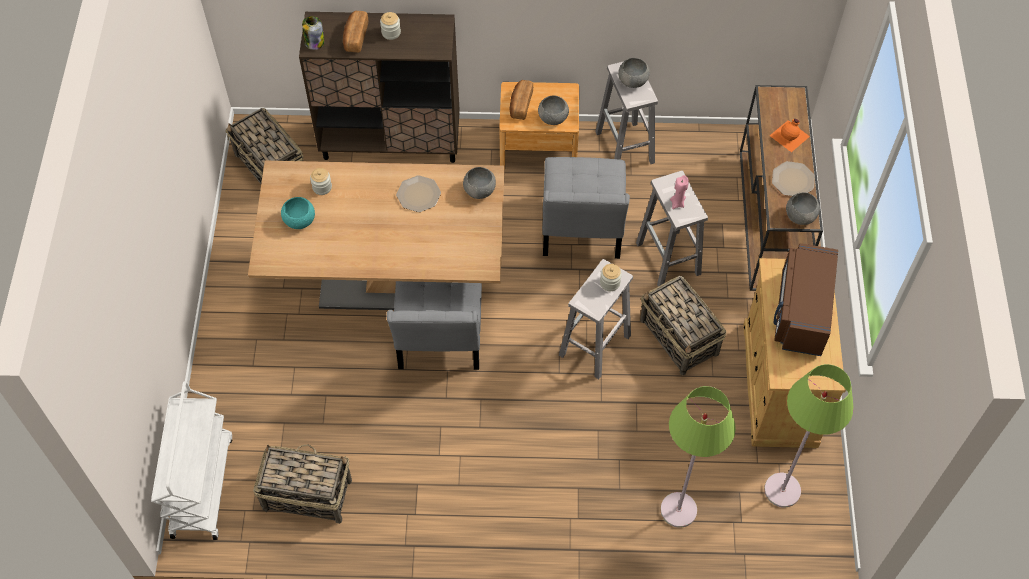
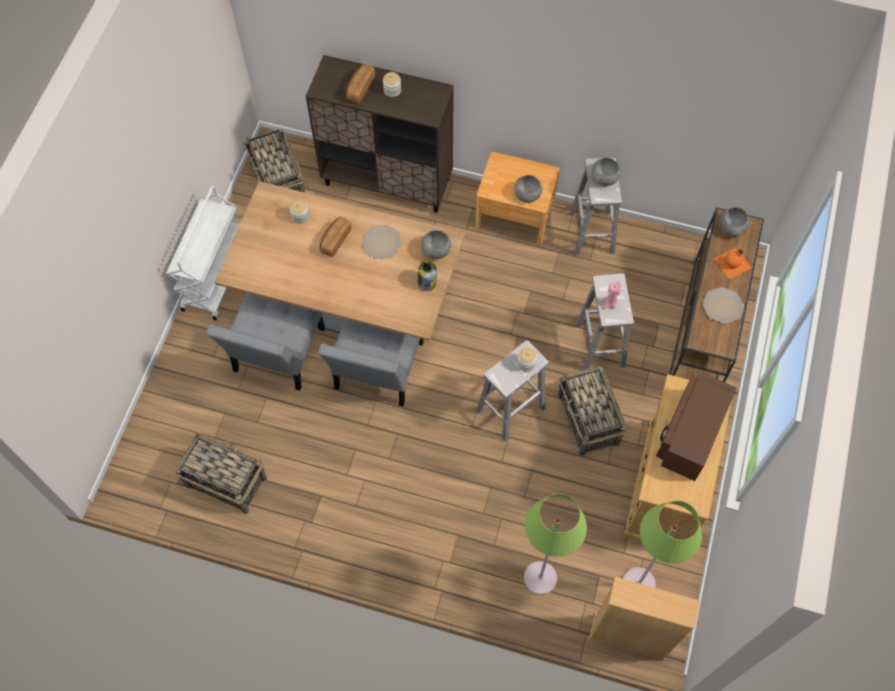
camera: 15 degrees right, 5 degrees up
(201, 485) = (141, 451): white cart -> white cart (215, 276)
(299, 220) = (272, 242): turquoise bowl -> none
(314, 42) = (322, 85): jar -> jar (426, 282)
(520, 105) = (501, 176): bread -> bread (335, 240)
(581, 230) = (530, 300): grey chair -> grey chair (277, 354)
(789, 546) = (629, 637): none -> beige bookcase
(800, 216) = (718, 342): grey bowl -> grey bowl (731, 228)

